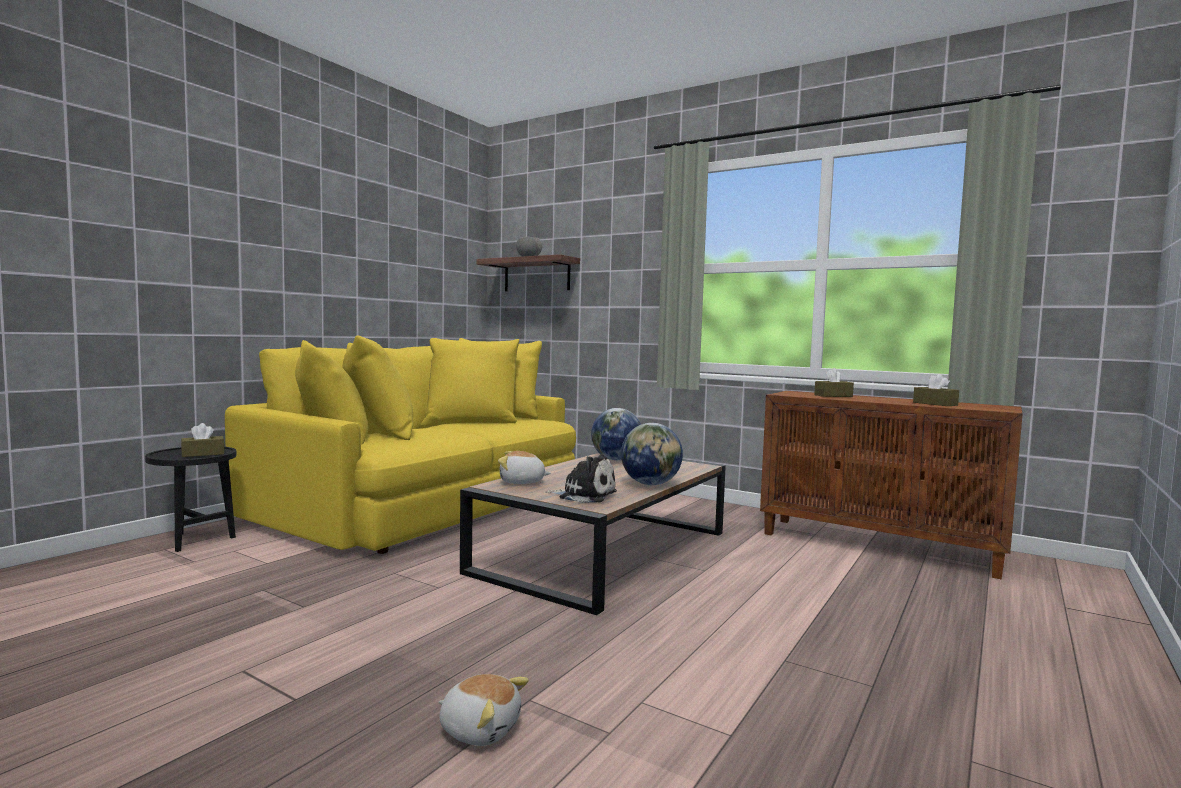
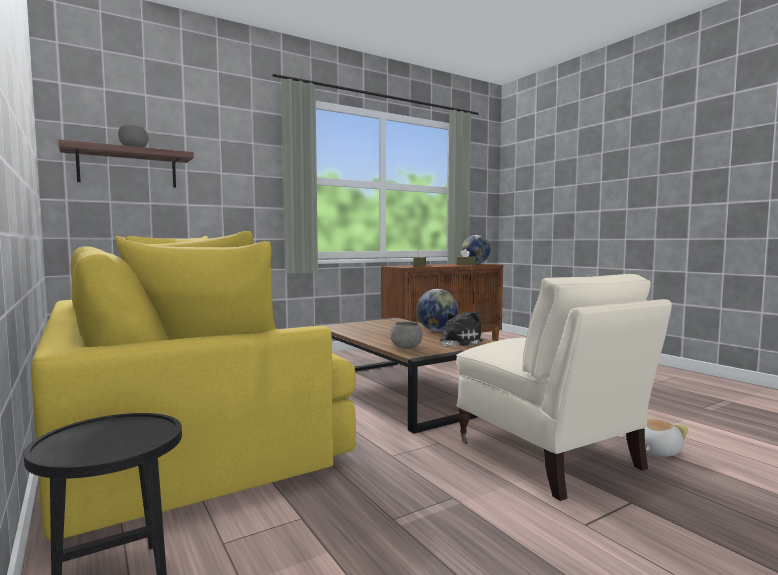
camera: 65 degrees left, 0 degrees up
(203, 454) = (142, 428): brown tissue box -> none
(423, 647) = (550, 456): none -> beige armchair
(522, 482) = (406, 348): plush toy -> grey bowl
(616, 459) = (353, 327): globe -> globe (475, 263)

